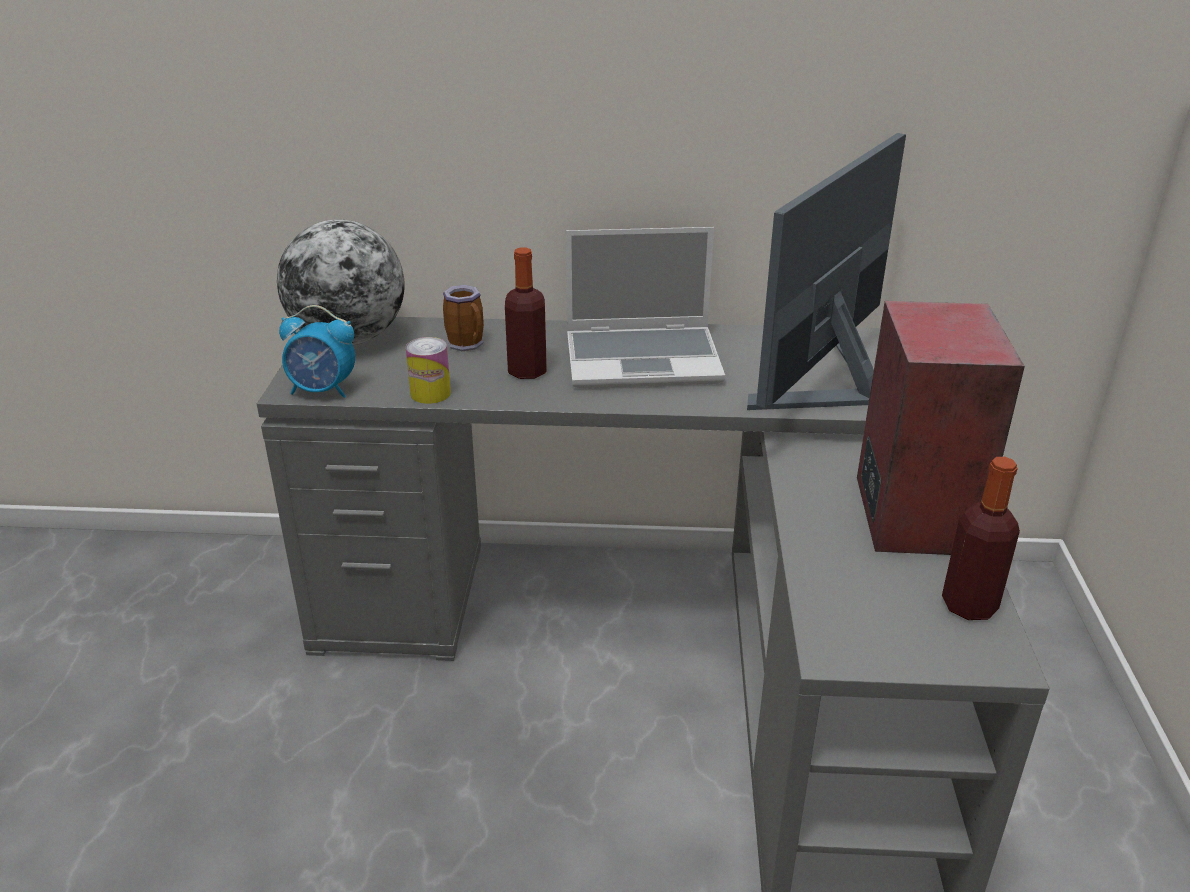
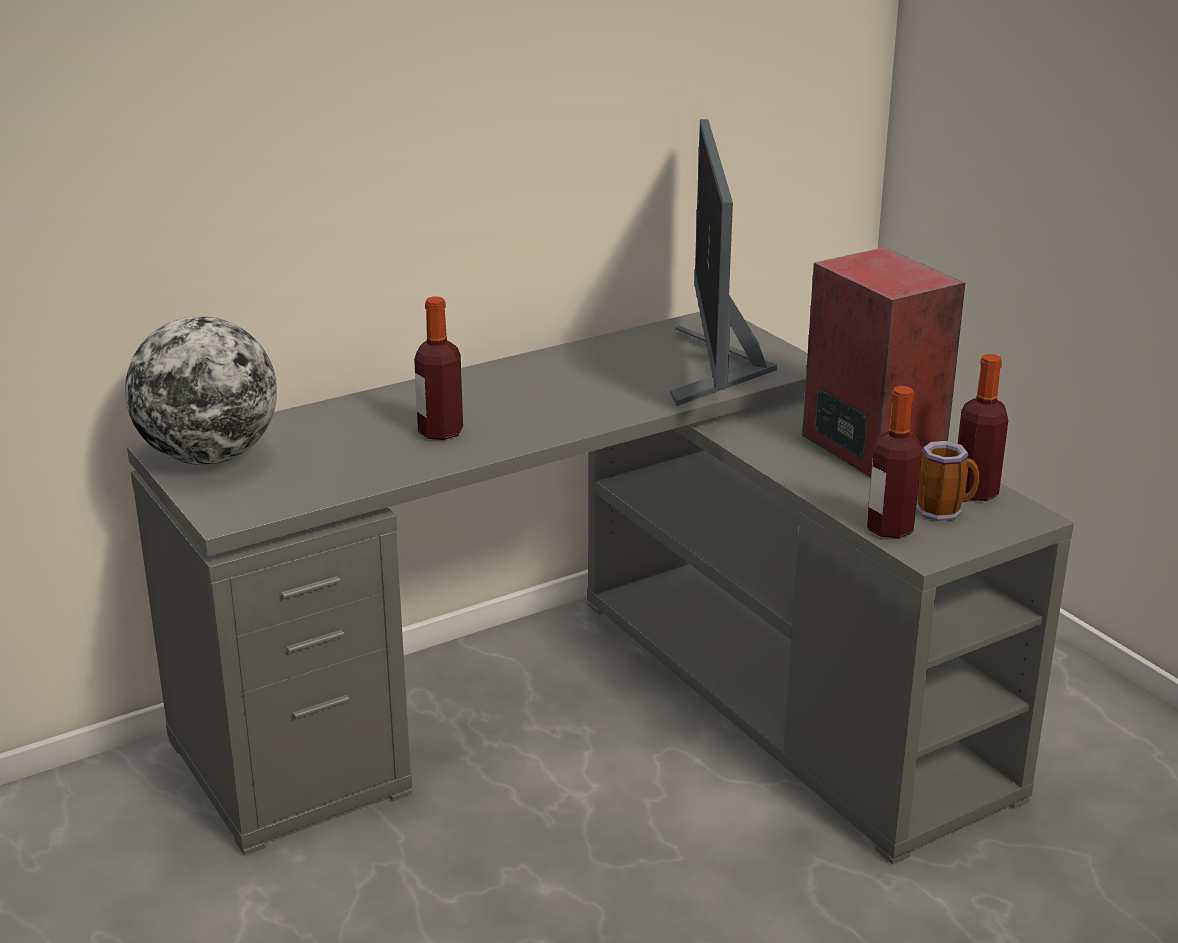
camera: 35 degrees left, 5 degrees down
(323, 390) = (260, 508): alarm clock -> none
(430, 393) = (376, 477): can -> none
(468, 344) = (346, 426): mug -> mug (943, 511)
(644, 359) = (534, 391): laptop -> none
(826, 610) = (889, 528): none -> bottle

